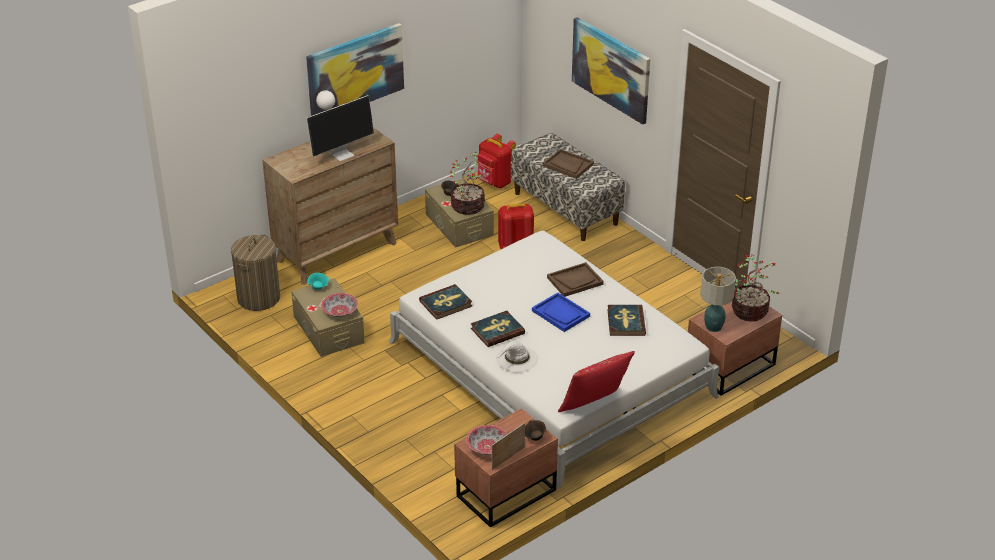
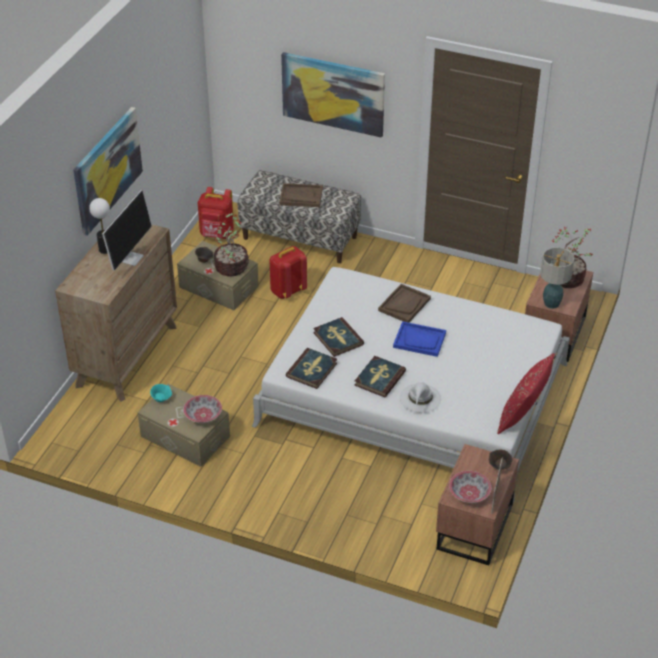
camera: 30 degrees left, 5 degrees up
(258, 298) = (90, 431): laundry basket -> none
(625, 322) = (478, 327): book -> book (338, 339)

